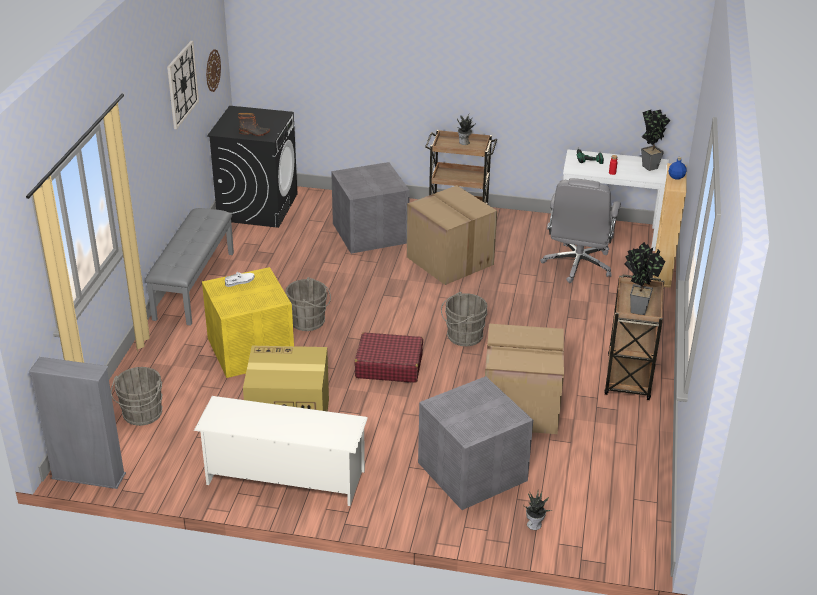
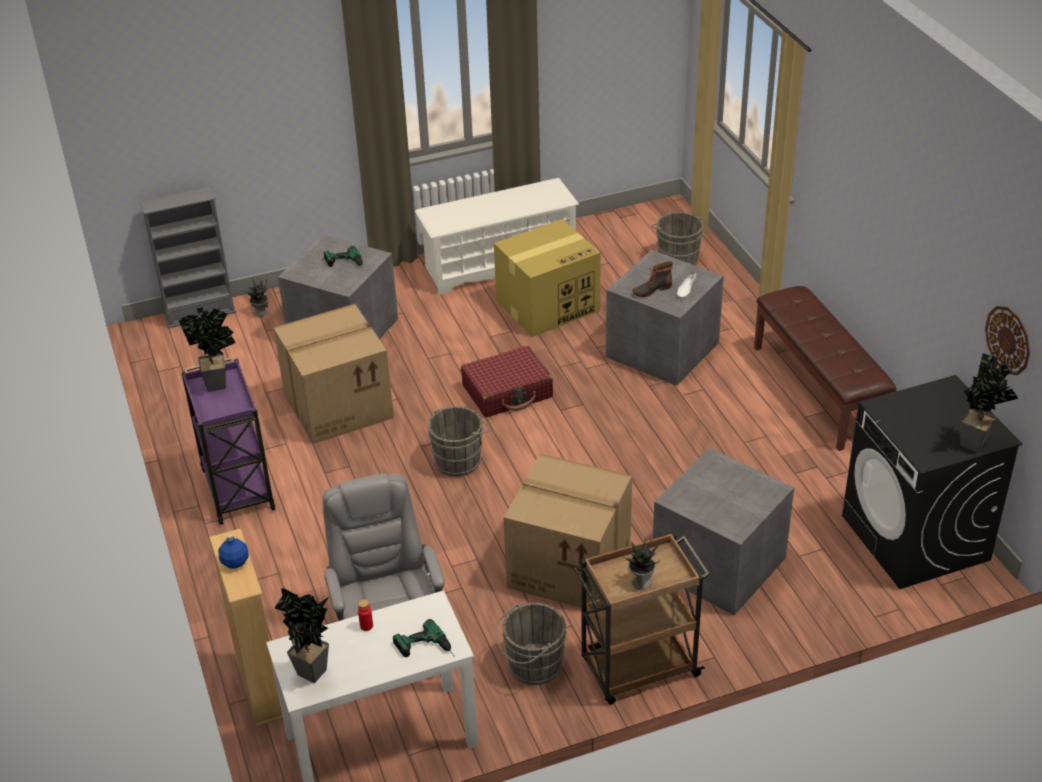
camera: 150 degrees right, 5 degrees up
(88, 476) = (651, 208): grey bookcase -> grey bookcase (200, 314)
(182, 84) = (936, 238): wall clock -> none
(193, 285) = (818, 391): grey bench -> brown bench
(248, 112) = (977, 442): none -> potted plant
(249, 349) = (664, 349): yellow storage box -> grey storage box
(254, 133) = (906, 405): boot -> boot (651, 289)
(309, 321) = (642, 404): grey bucket -> grey bucket (532, 666)
(466, 407) = (345, 264): none -> power drill
(628, 378) = (237, 487): brown cart -> purple cart

